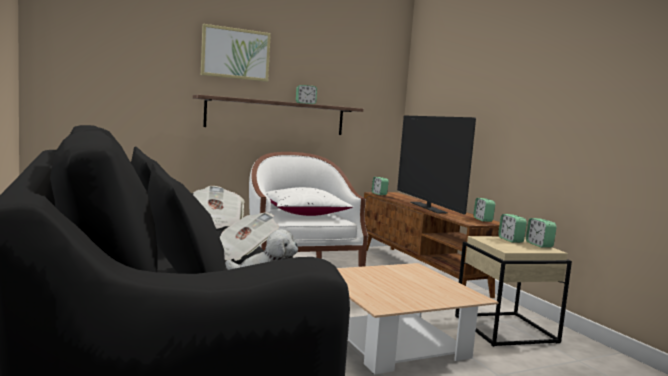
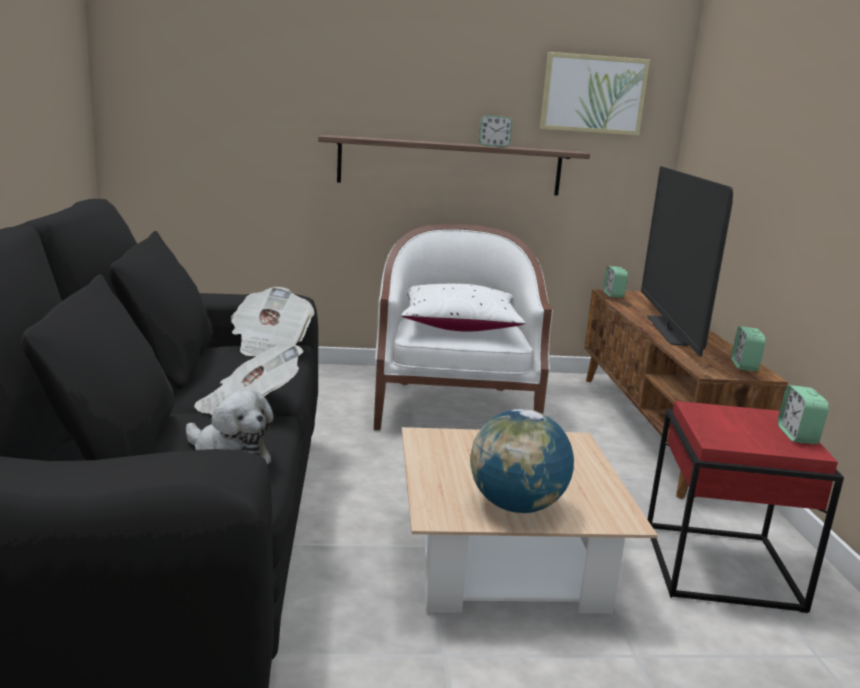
camera: 20 degrees right, 10 degrees up
(235, 53) = (385, 68): picture -> picture (593, 94)
(417, 298) = (516, 506): none -> globe
(506, 329) = (722, 567): beige side table -> red side table
(510, 240) = (750, 418): alarm clock -> none

